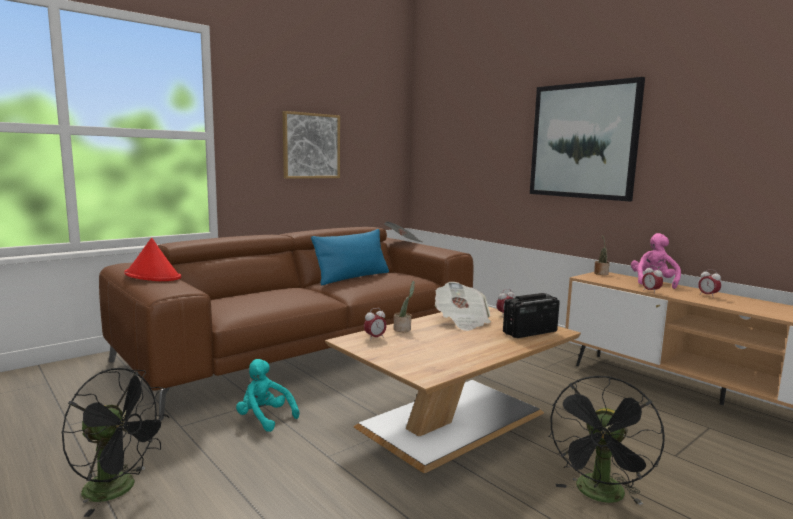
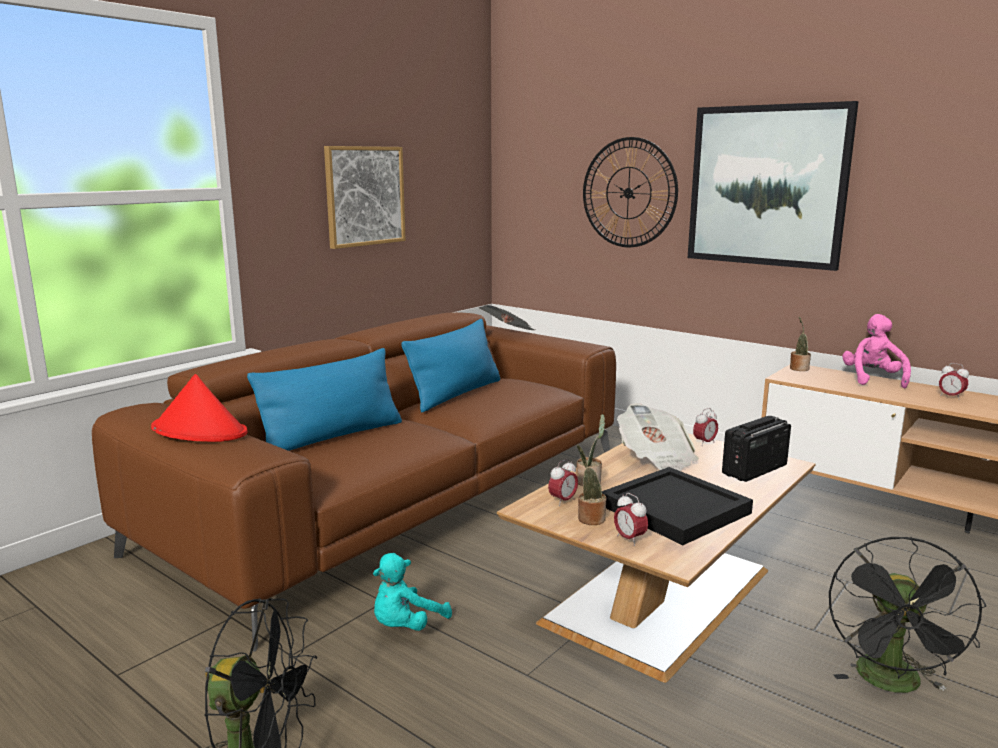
camera: 10 degrees left, 5 degrees up
(252, 293) = (332, 436): none -> blue pillow
(264, 418) = (406, 626): turquoise plush toy -> turquoise plush toy turned 75 degrees counterclockwise
(385, 349) = (589, 518): none -> potted plant
(450, 349) = (675, 510): none -> black tray
(493, 149) = (628, 193): none -> wall clock
(651, 291) = (881, 395): alarm clock -> alarm clock (629, 539)

